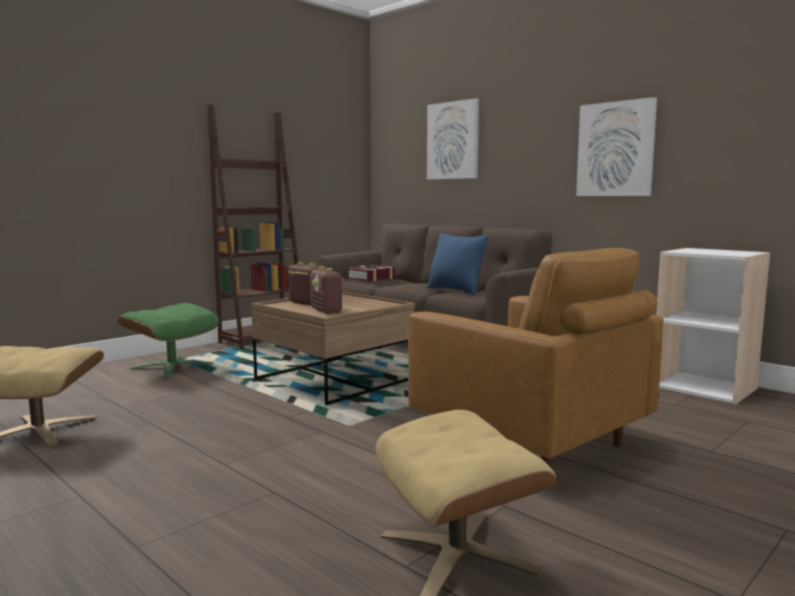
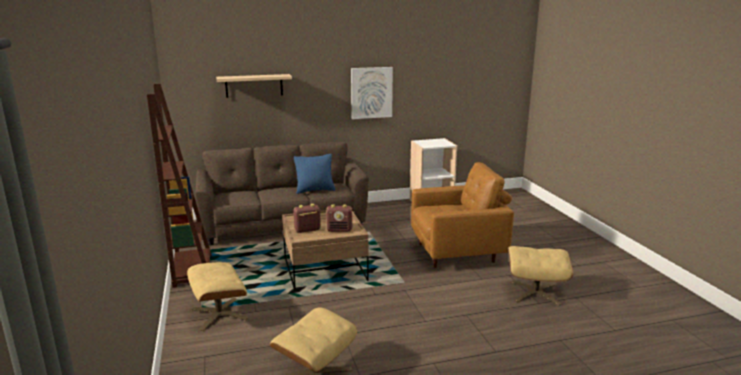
camera: 60 degrees left, 10 degrees up
(172, 366) = (219, 314): green ottoman -> beige ottoman
(371, 278) = (236, 197): book -> none
(453, 140) = (254, 85): picture -> shelf

